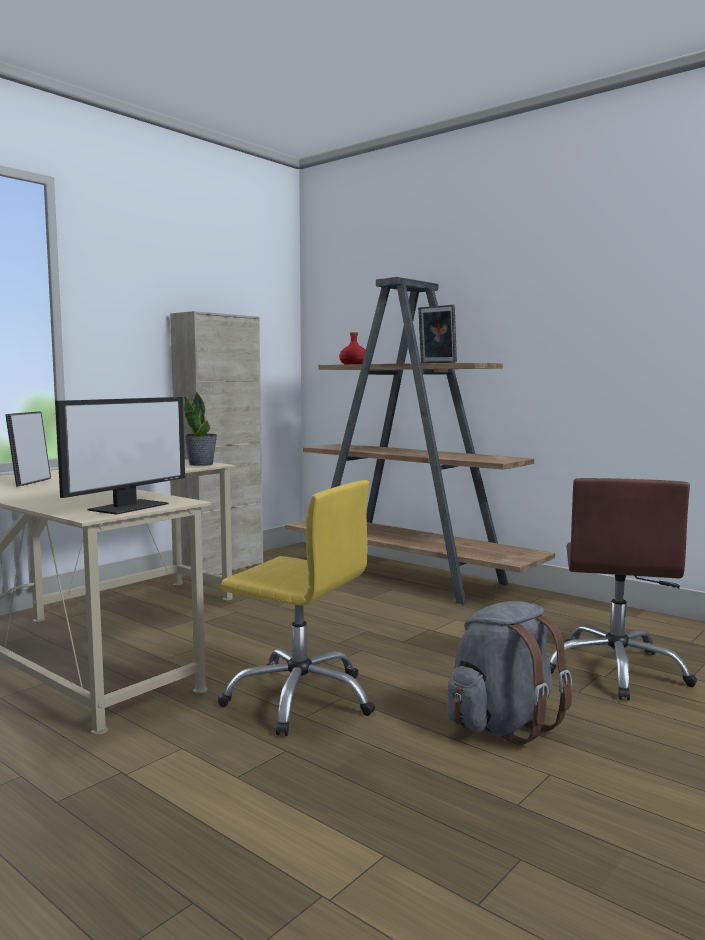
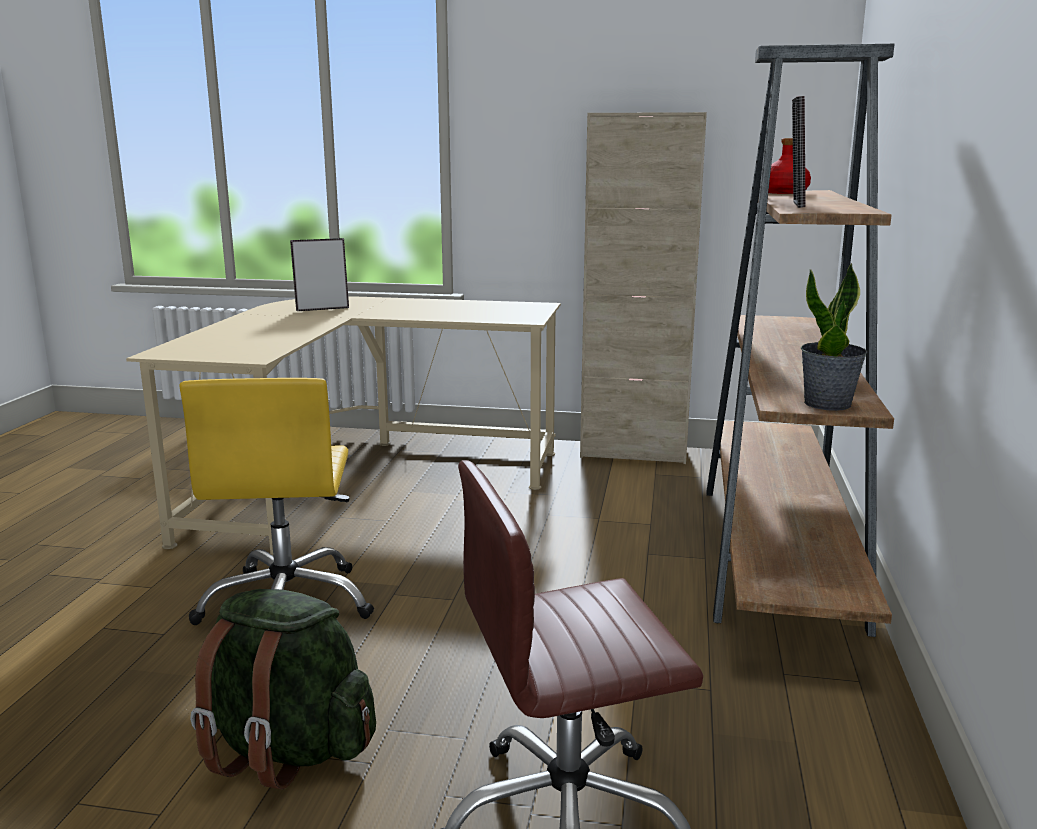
camera: 60 degrees right, 10 degrees up
(128, 506) = (213, 352): monitor -> none
(201, 464) = (523, 317): potted plant -> potted plant (828, 404)
(503, 724) = (287, 750): grey backpack -> green backpack

